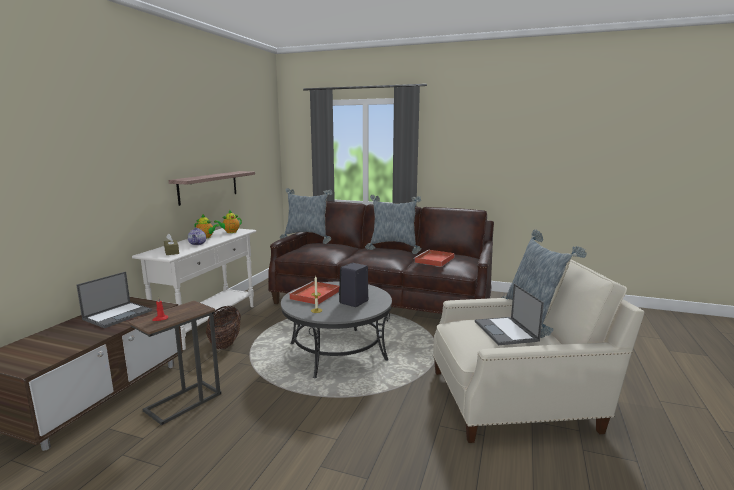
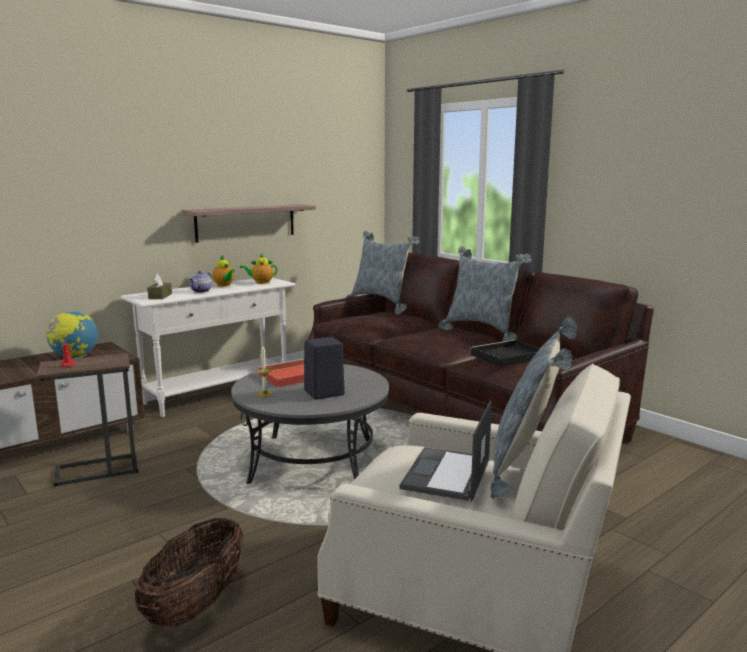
camera: 30 degrees right, 0 degrees up
(118, 315) = (75, 358): laptop -> globe
(225, 343) = (208, 420): basket -> basket (196, 605)
(434, 260) = (507, 356): red tray -> black tray

